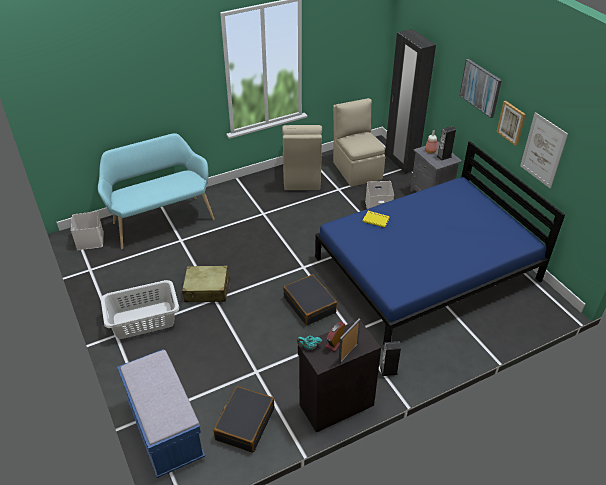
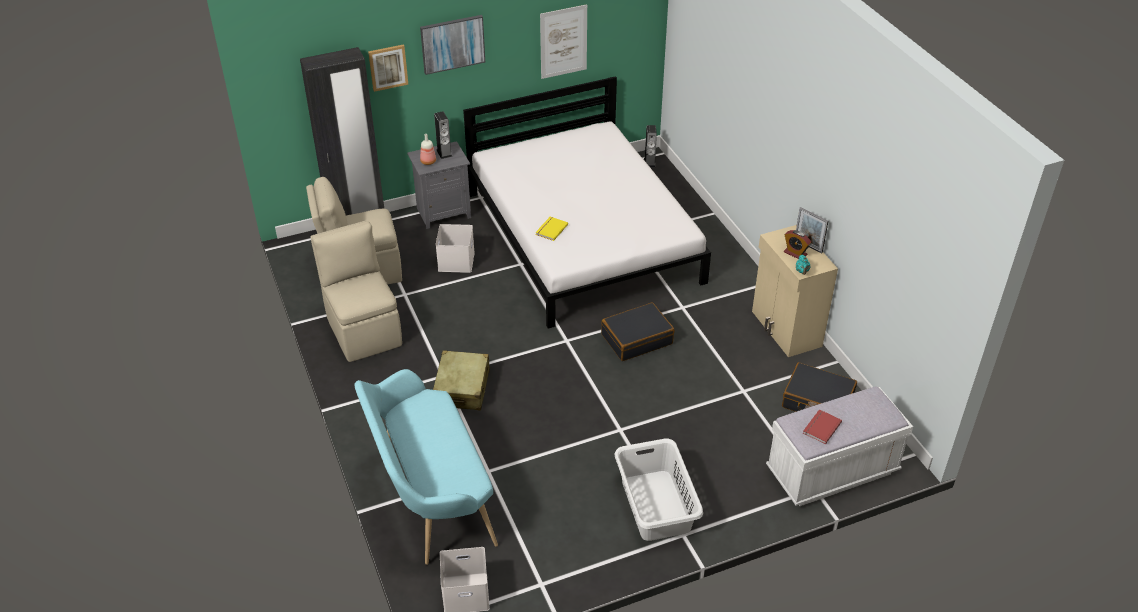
camera: 85 degrees left, 0 degrees up
(149, 376) = (820, 427): none -> red book
(165, 430) = (832, 472): blue bench -> white bench
(207, 290) = (601, 437): beige suitcase -> beige suitcase (462, 388)
(301, 177) = (363, 330): beige chair -> beige chair turned 120 degrees counterclockwise
(335, 404) = (785, 329): black cabinet -> beige cabinet
(389, 371) = (739, 285): speaker -> speaker (649, 162)
(427, 269) = (583, 236): blue bed -> white bed
(511, 123) = (512, 46): picture -> picture (388, 67)

